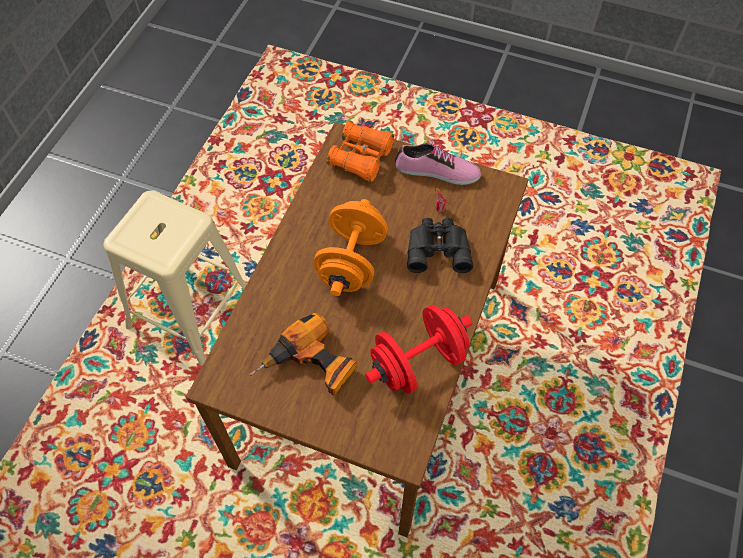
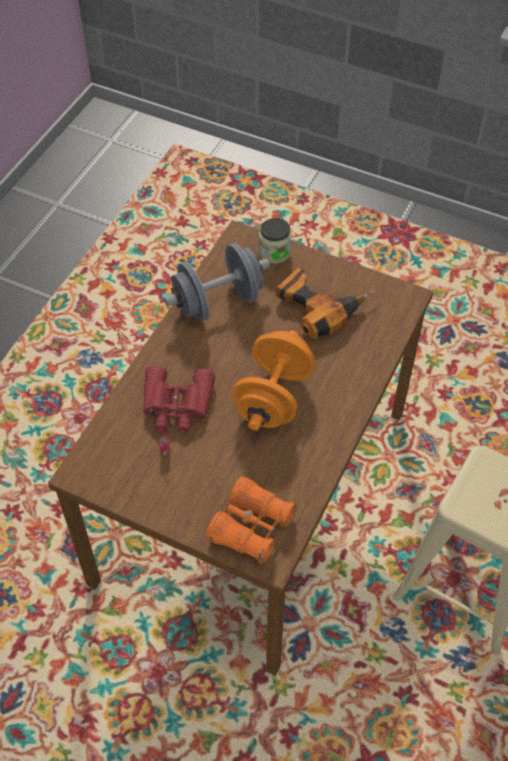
camera: 175 degrees left, 5 degrees down
(363, 436) = (274, 252): none -> jar
(418, 362) = (218, 302): red dumbbell -> grey dumbbell
(437, 172) = (157, 499): shoe -> none
(437, 248) = (177, 405): black binoculars -> red binoculars

